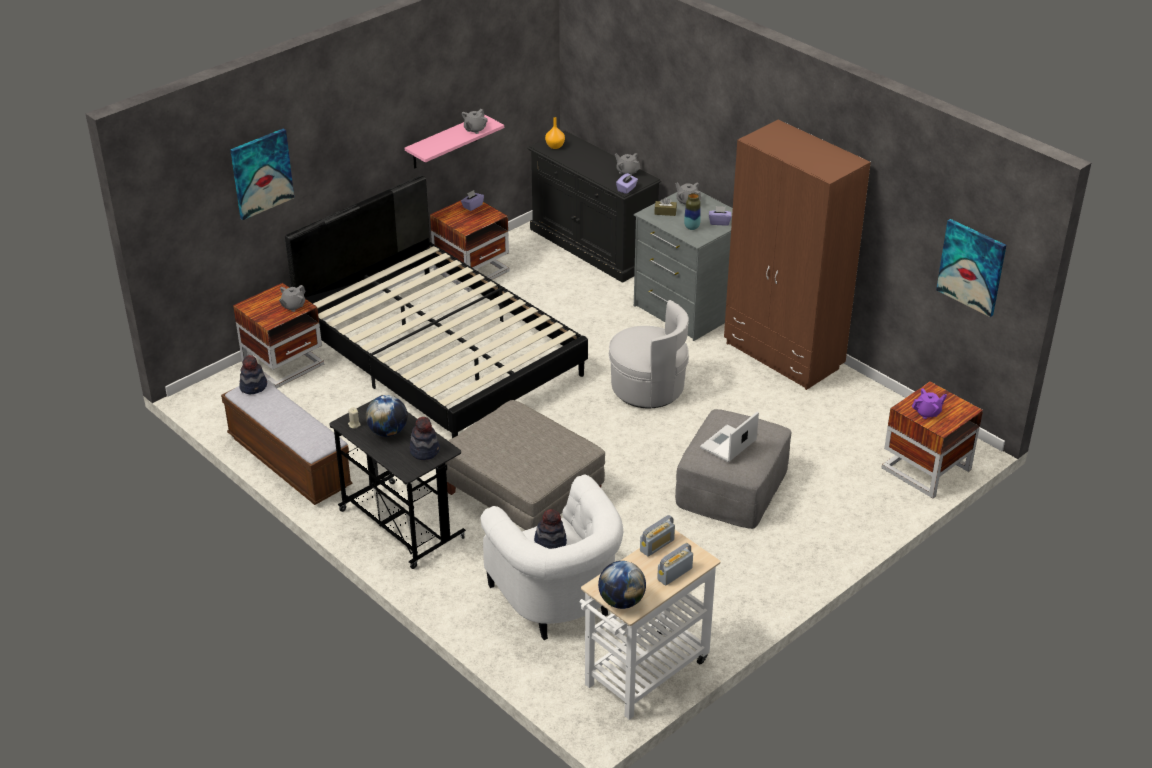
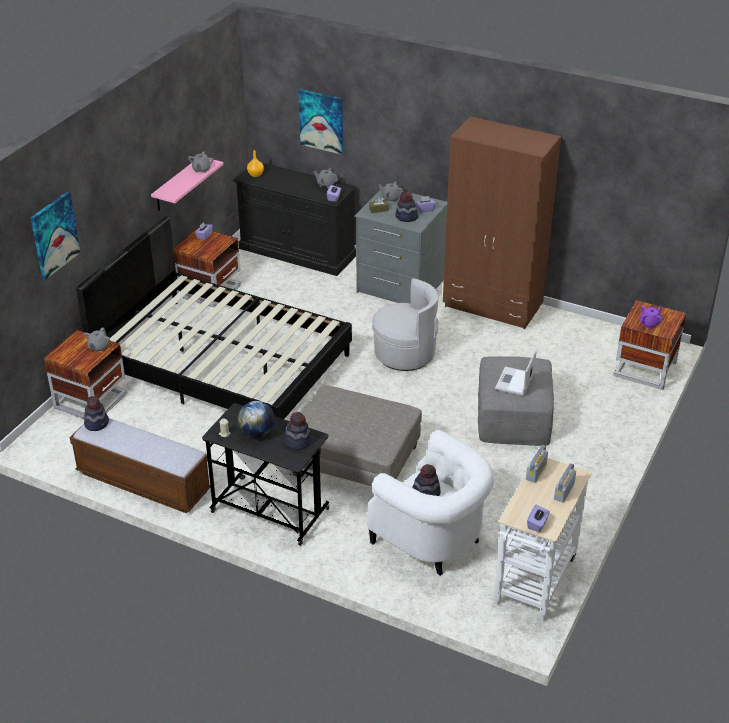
camera: 20 degrees left, 0 degrees up
(621, 601) = (537, 524): globe -> purple tissue box
(691, 227) = (406, 217): vase -> hat
(971, 267) = (657, 204): picture -> picture (321, 121)

